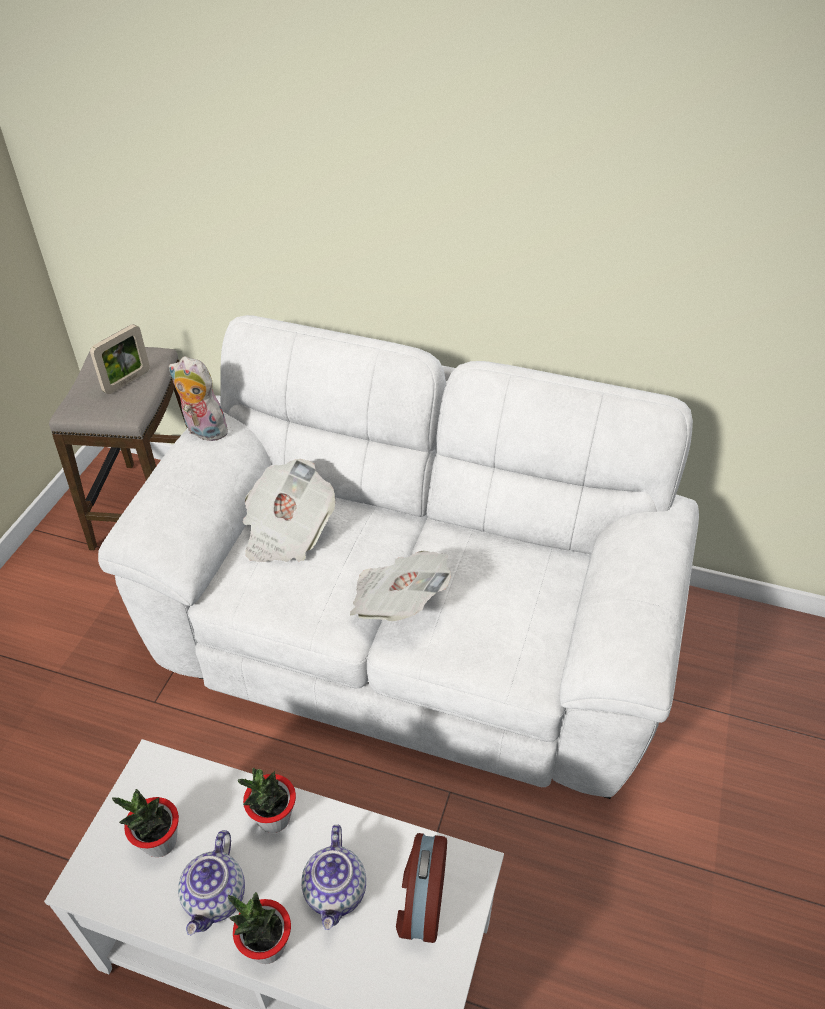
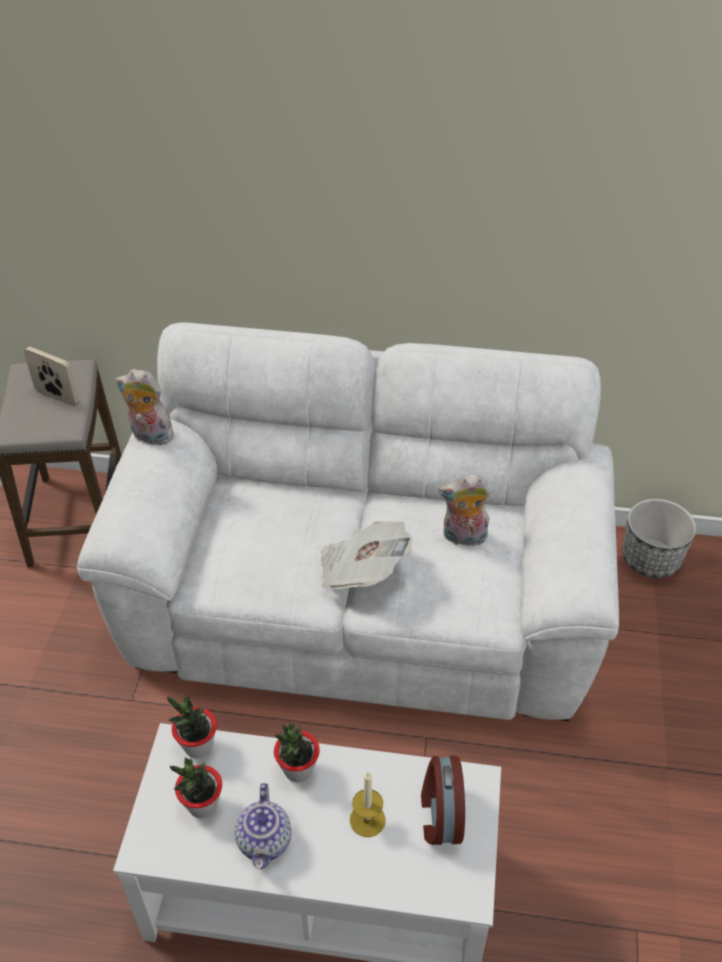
camera: 10 degrees left, 0 degrees up
(127, 381) = (57, 397): picture frame -> picture frame turned 90 degrees counterclockwise
(267, 945) = (319, 871): potted plant -> potted plant (198, 746)
(287, 531) = (244, 521): newspaper -> none
(336, 892) = (367, 820): teapot -> candle
(516, 581) = (463, 538): none -> plush toy
(735, 630) = (651, 559): none -> planter

